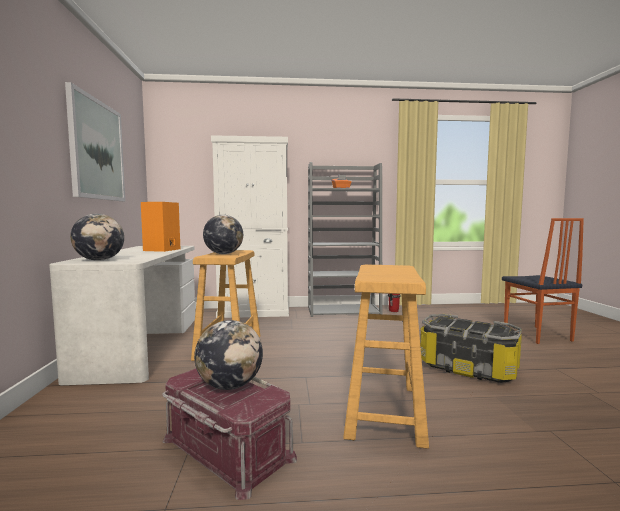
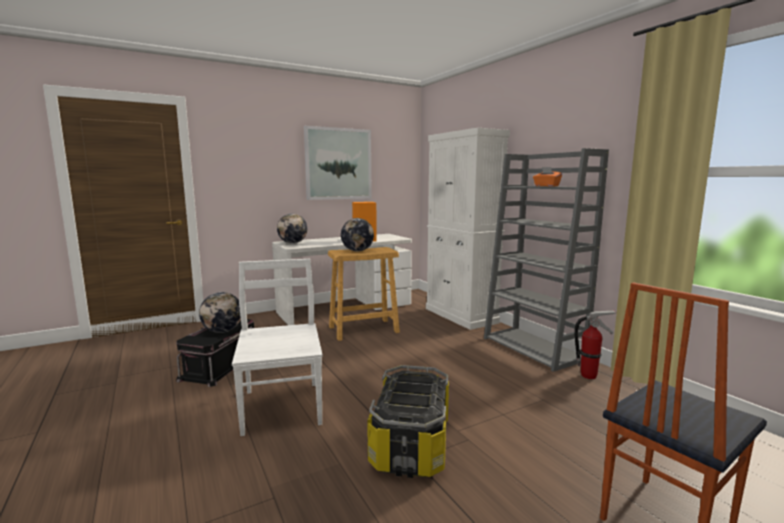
camera: 65 degrees right, 5 degrees up
(225, 449) = (219, 366): red storage box -> black storage box
(384, 410) = (282, 405): beige stool -> white chair

